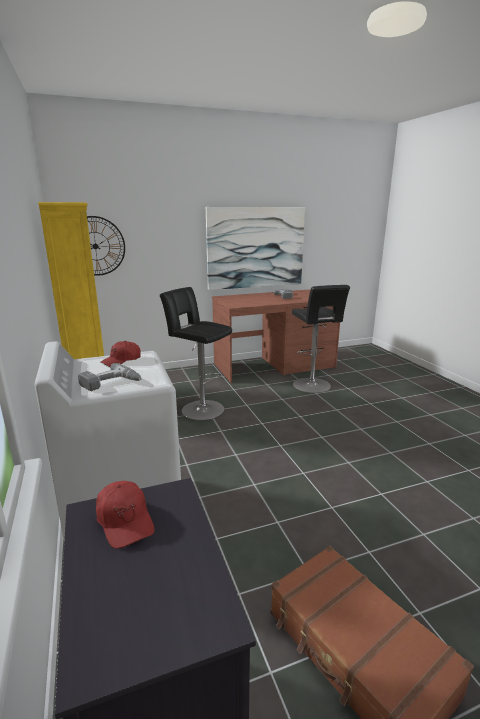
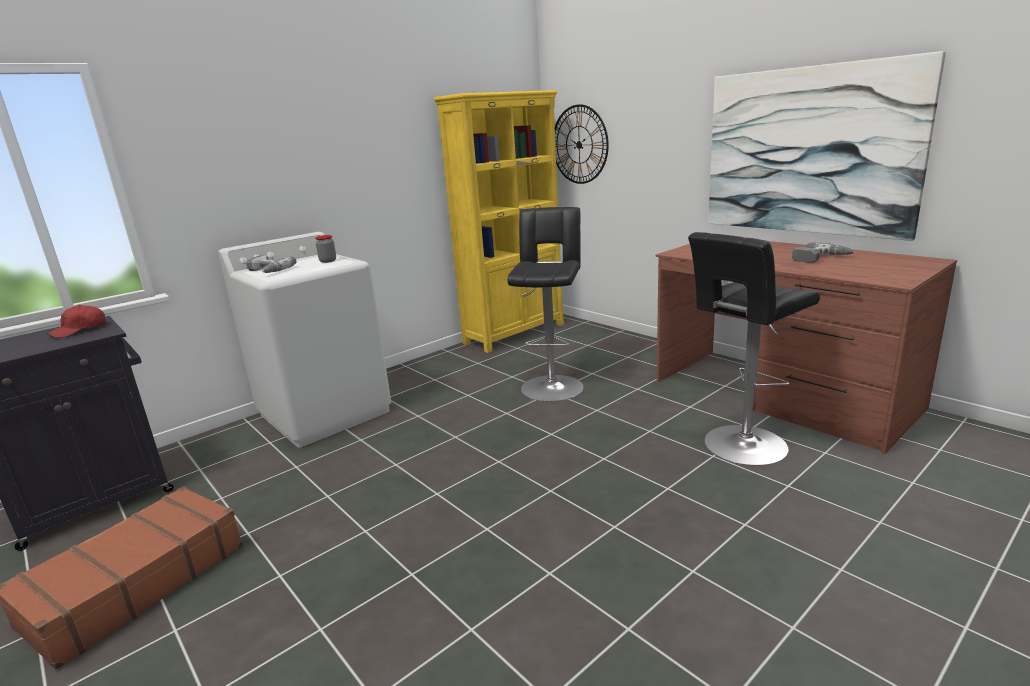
camera: 70 degrees right, 0 degrees up
(121, 360) = (328, 261): red cap -> jar

